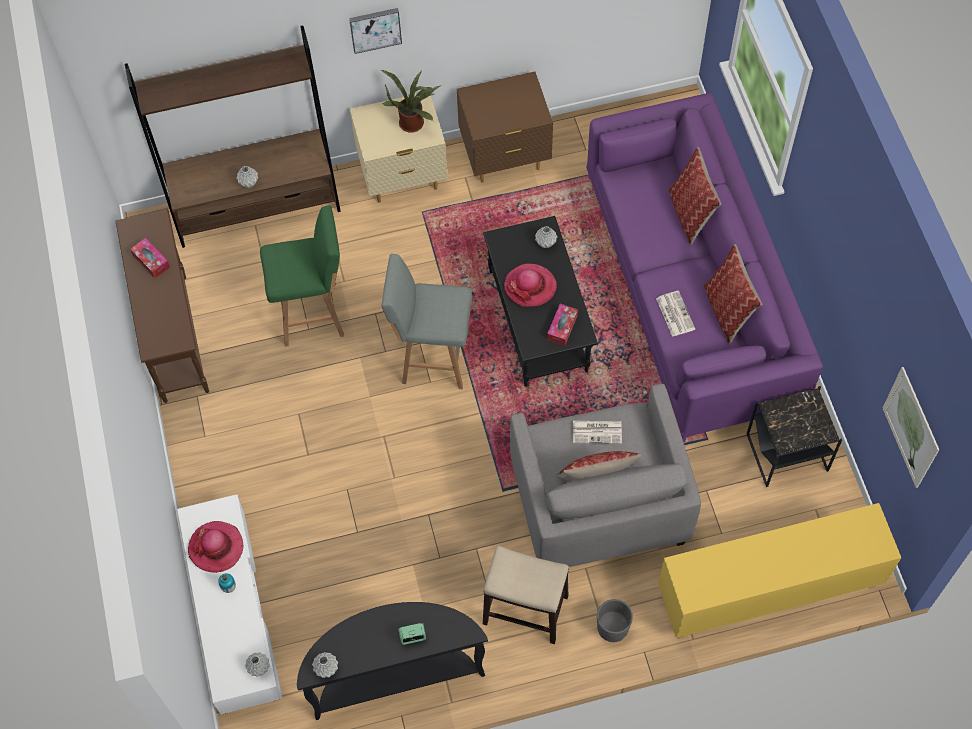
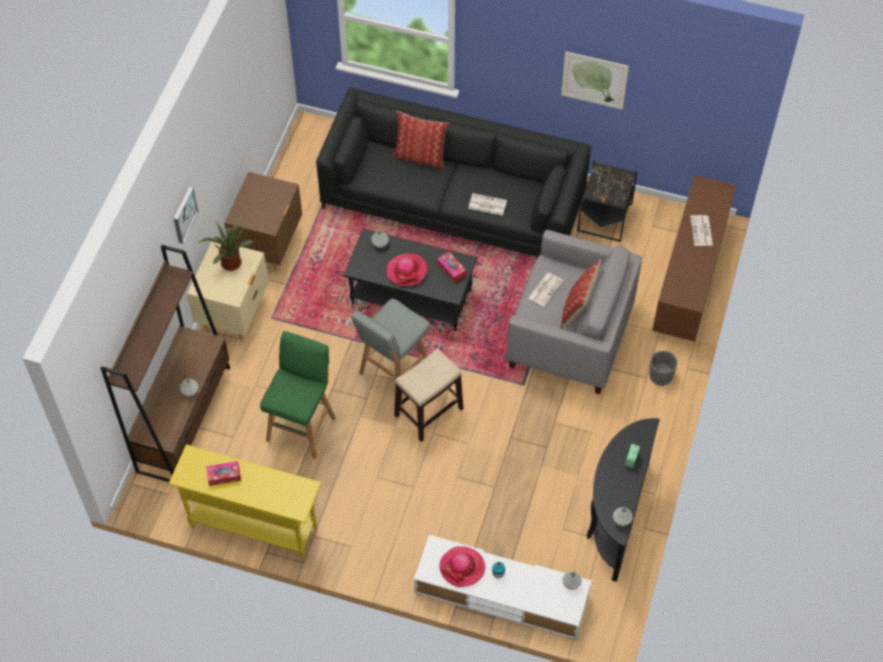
camera: 60 degrees left, 5 degrees down
(175, 337) = (253, 526): brown console table -> yellow console table
(526, 610) = (617, 417): stool -> stool (429, 412)
(691, 290) = (453, 201): purple sofa -> black sofa
(727, 311) = (506, 177): pillow -> none
(768, 589) = (689, 280): yellow cabinet -> brown cabinet
(800, 554) = (701, 231): none -> newspaper
(910, 427) = (689, 109): picture -> picture (594, 80)

